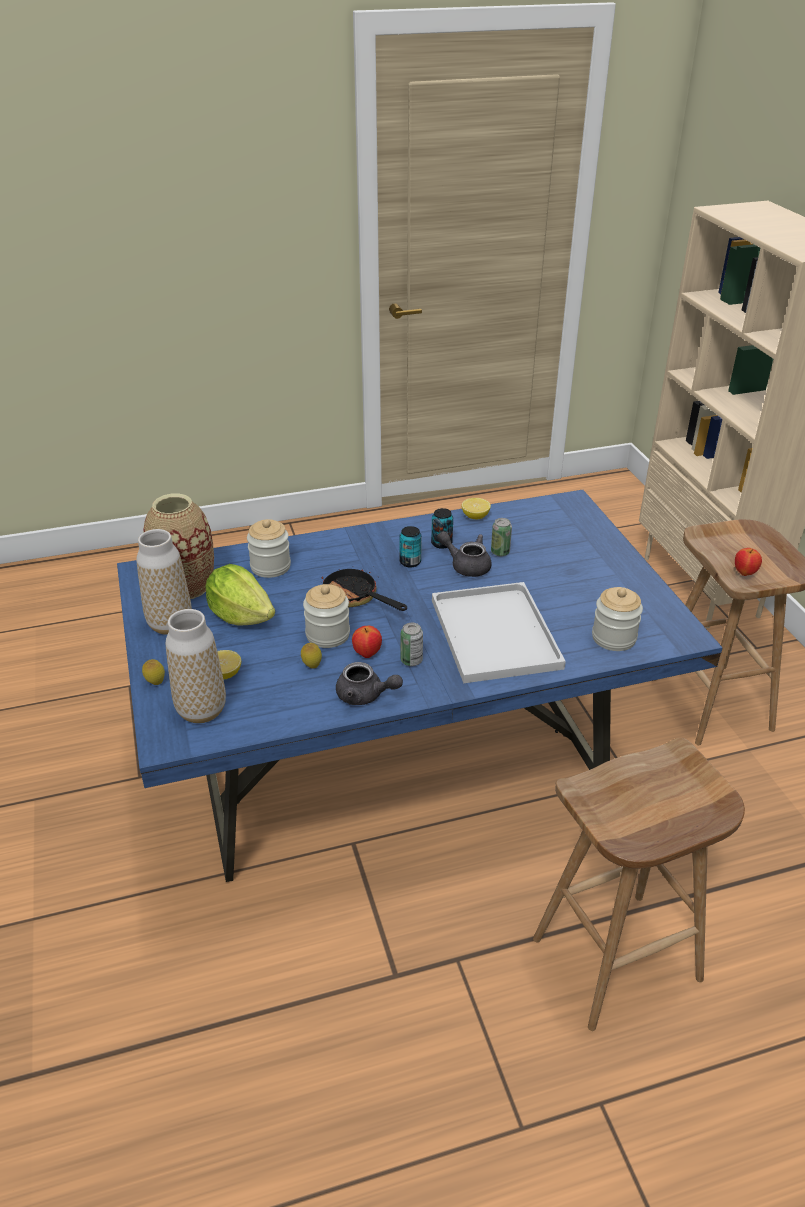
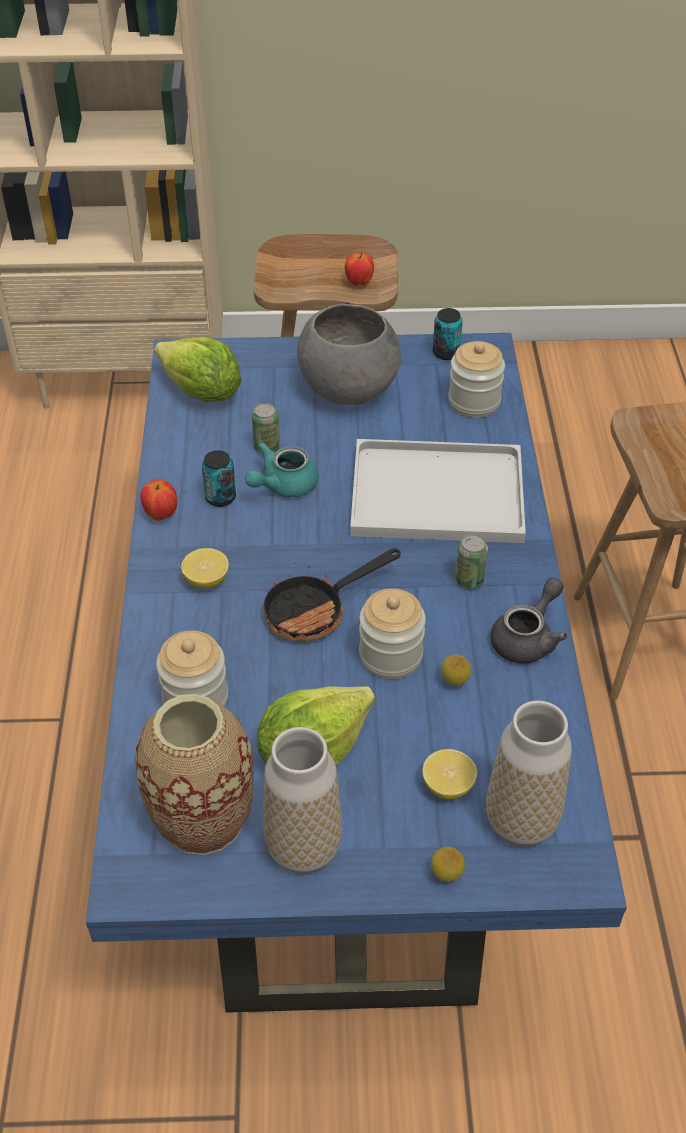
camera: 75 degrees left, 10 degrees up
(367, 654) = (444, 621): apple -> apple (161, 515)
(410, 562) = (252, 538): can -> can (446, 353)
(466, 565) = (283, 486): grey teapot -> turquoise teapot
(475, 517) = (170, 450): lemon -> lemon (206, 580)
(539, 517) = (202, 393): none -> lettuce
(584, 575) = (348, 390): none -> grey bowl

